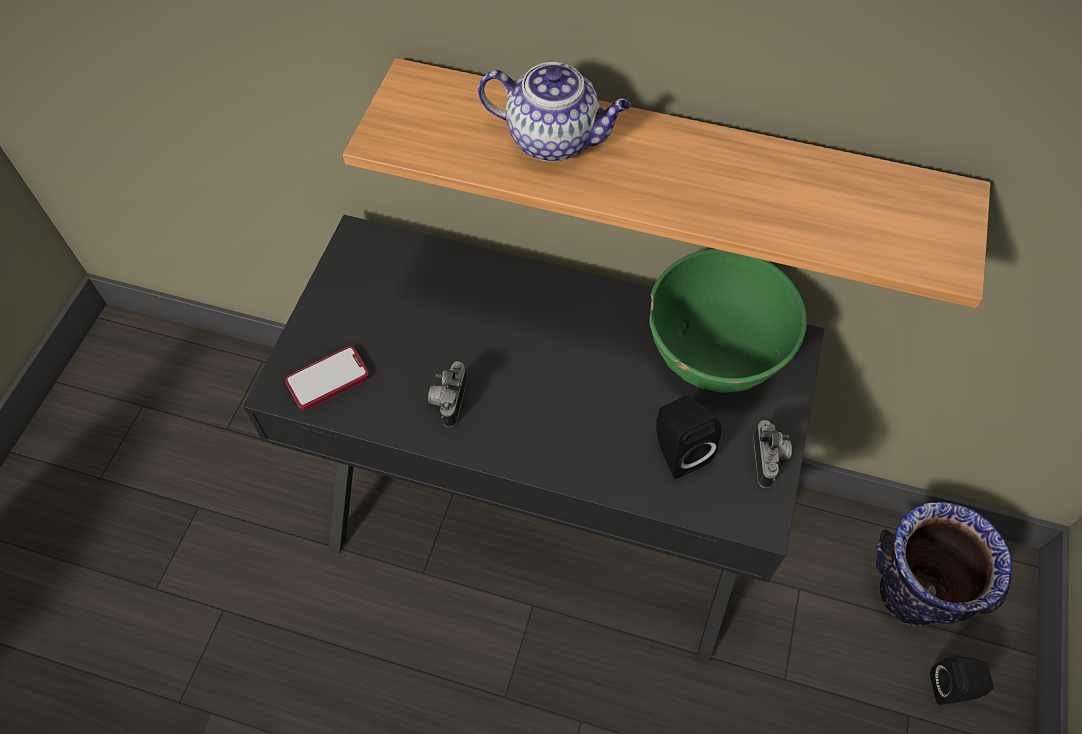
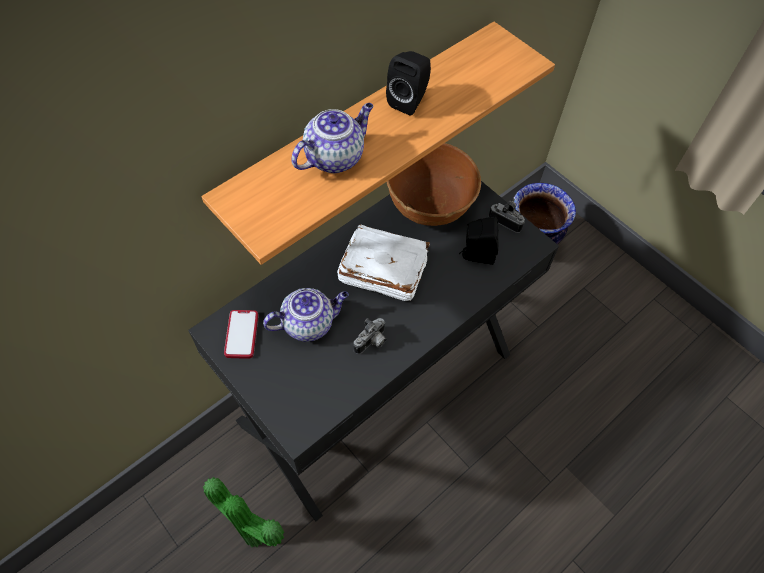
camera: 60 degrees left, 0 degrees up
(281, 496) = (257, 533): none -> potted plant
(328, 379) = (310, 400): phone -> phone (241, 334)
(430, 320) = (309, 323): none -> teapot
(448, 401) = (372, 343): camera -> camera turned 90 degrees counterclockwise
(563, 354) = (382, 271): none -> white book
(716, 350) = (430, 204): green bowl -> brown bowl
(952, 688) = (581, 261): black speaker -> black speaker (409, 100)

